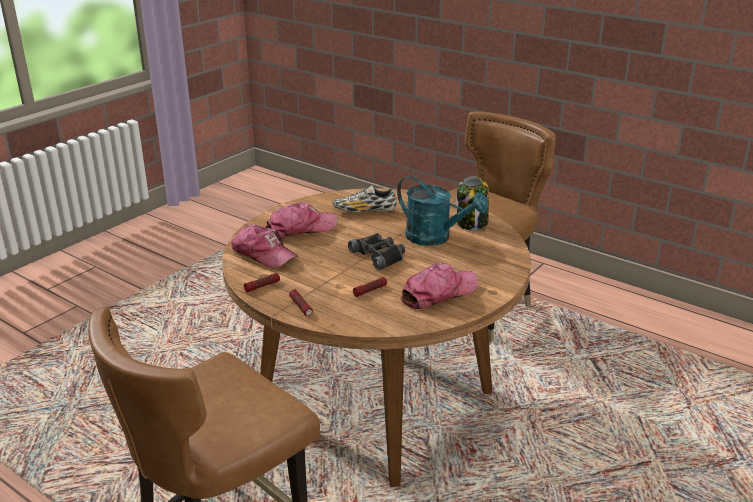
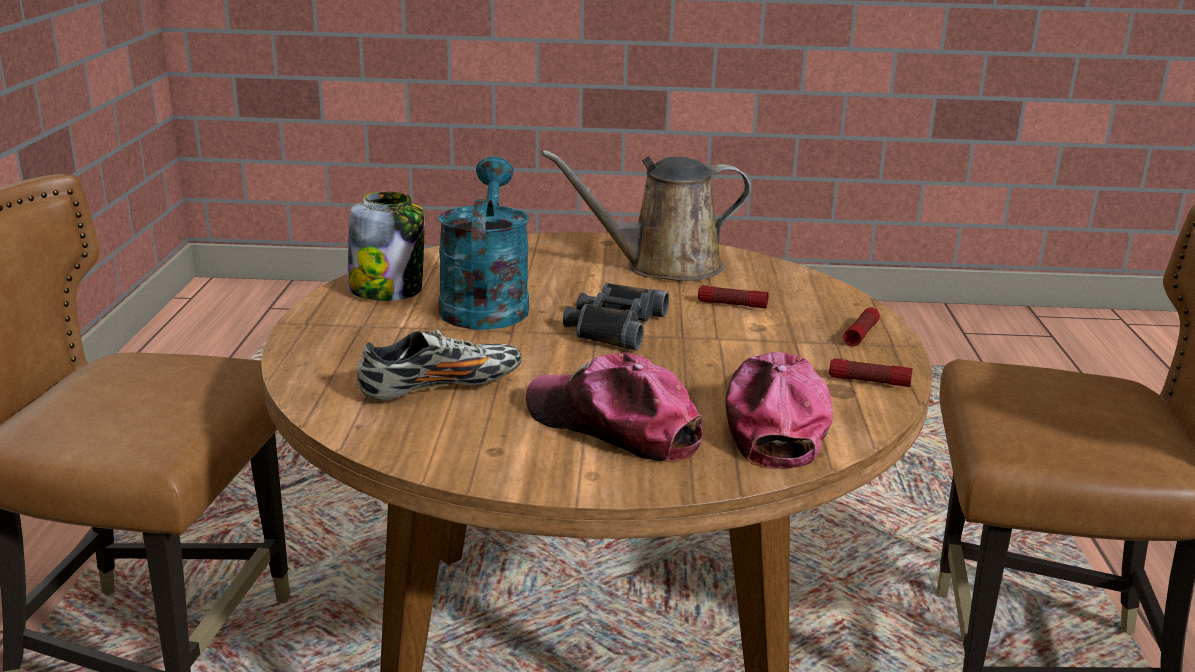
camera: 125 degrees left, 5 degrees down
(364, 211) = (441, 388): shoe -> shoe turned 75 degrees counterclockwise
(438, 293) = (664, 266): cap -> brown watering can

